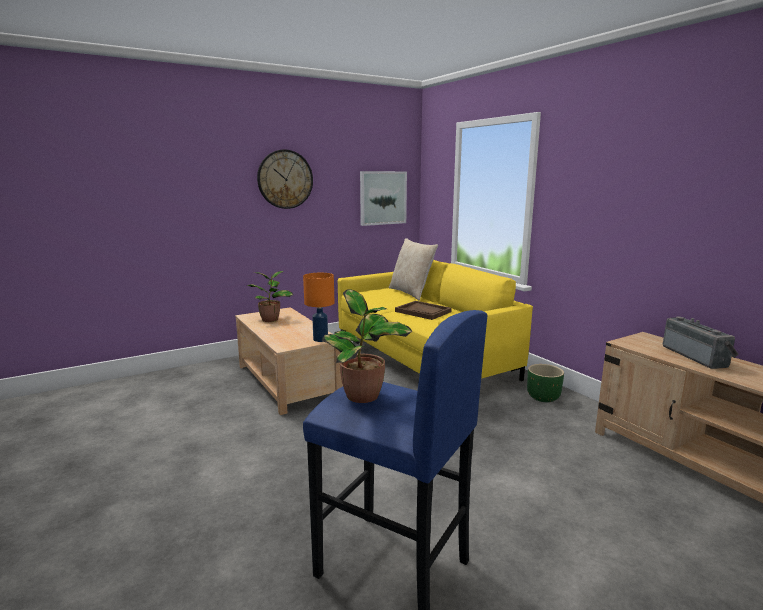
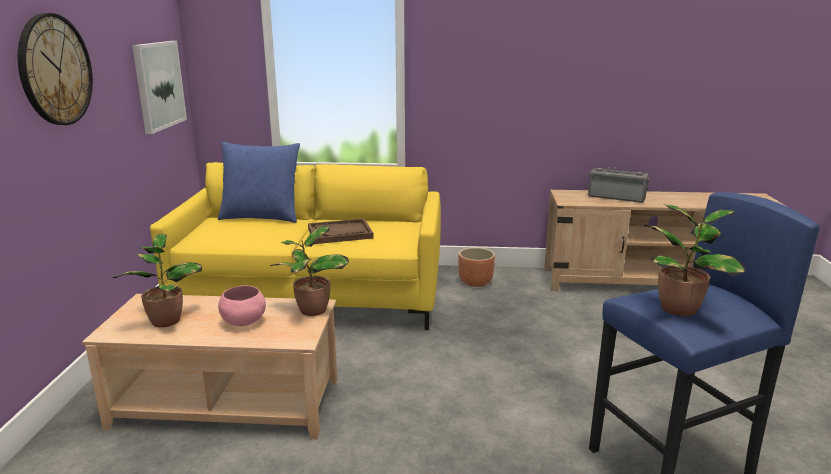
camera: 55 degrees left, 5 degrees up
(287, 331) = (243, 322): none -> pink bowl
(320, 339) = (311, 311): orange table lamp -> potted plant
(411, 293) = (261, 217): beige pillow -> blue pillow
(543, 398) = (476, 282): green planter -> brown planter

